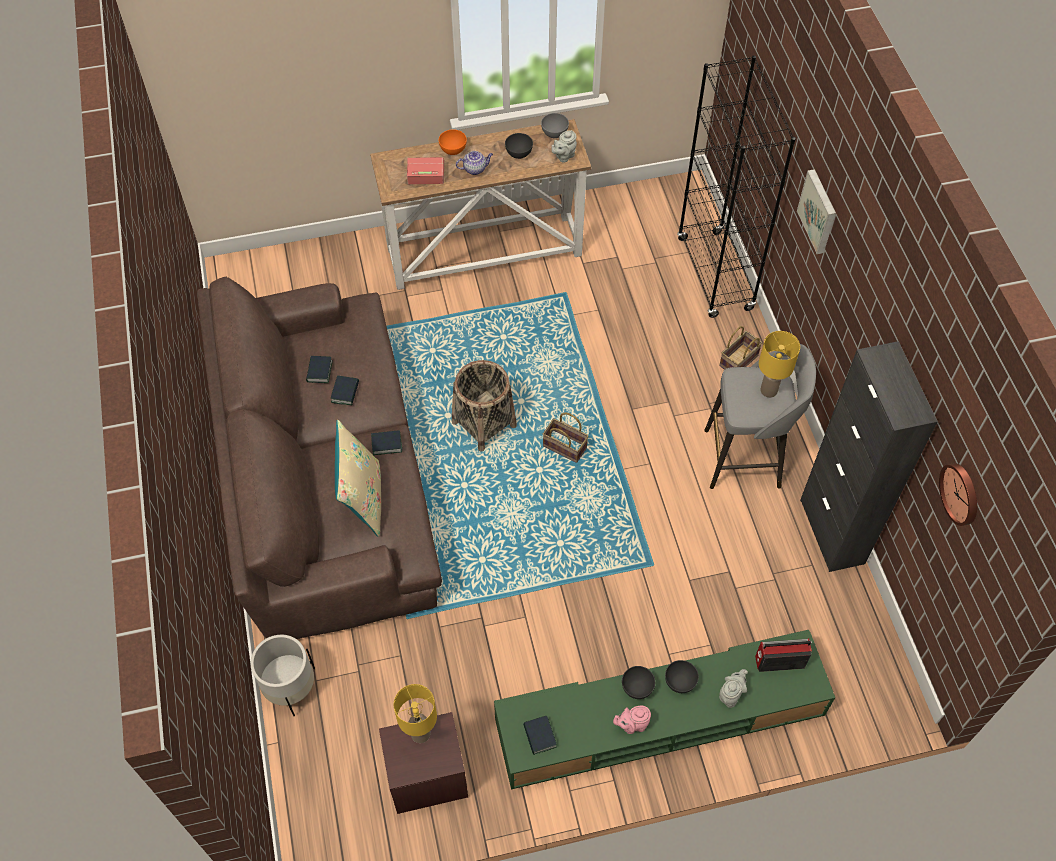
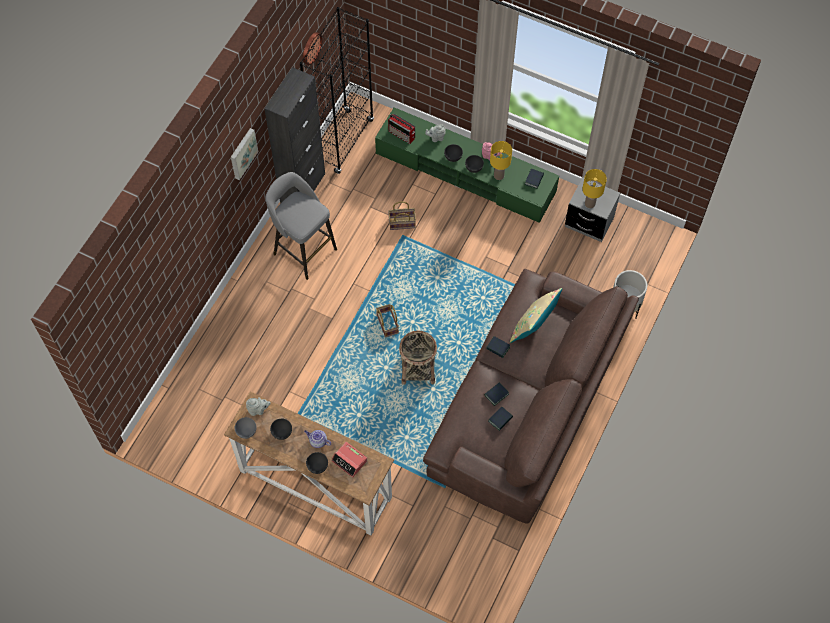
camera: 140 degrees left, 5 degrees up
(427, 777) = (589, 222): brown nightstand -> grey nightstand
(453, 150) = (318, 466): orange bowl -> grey bowl
(715, 274) = (201, 362): black bookcase -> black bookcase (342, 141)
(738, 361) = (248, 302): basket -> basket (402, 222)
(769, 390) = (293, 210): yellow table lamp -> yellow table lamp (498, 176)
(819, 211) = (202, 214): picture -> picture (242, 153)

